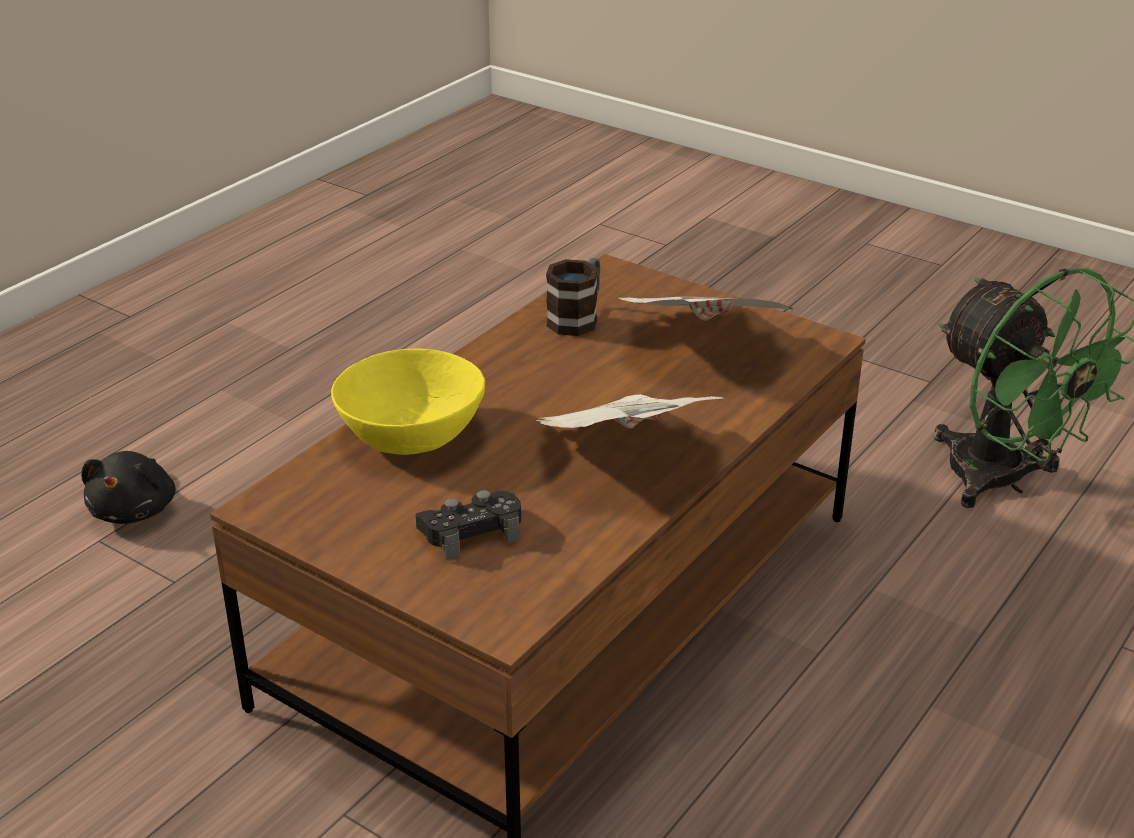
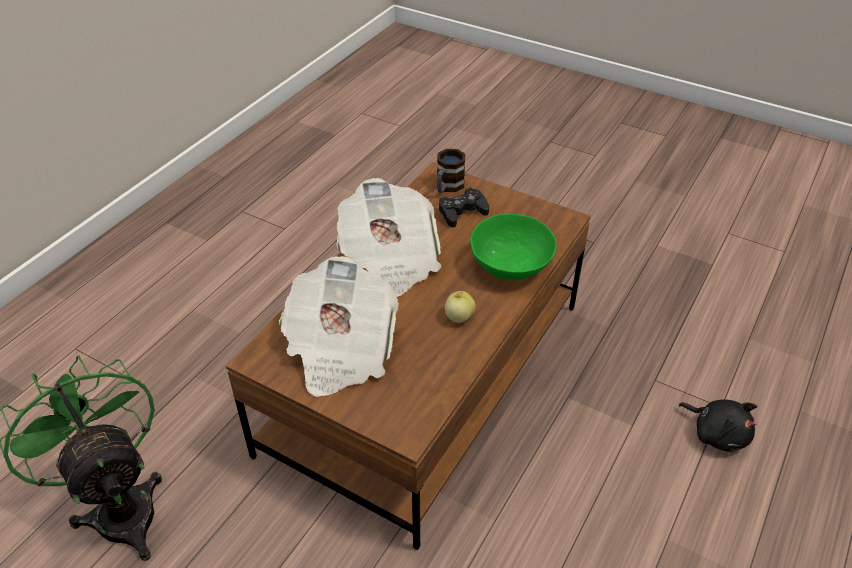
camera: 175 degrees right, 10 degrees up
(135, 510) = (717, 433): black plush toy -> black plush toy turned 135 degrees clockwise
(410, 434) = (511, 265): yellow bowl -> green bowl
(522, 371) = (459, 317): none -> apple
(578, 318) = (429, 372): mug -> mug (447, 187)

